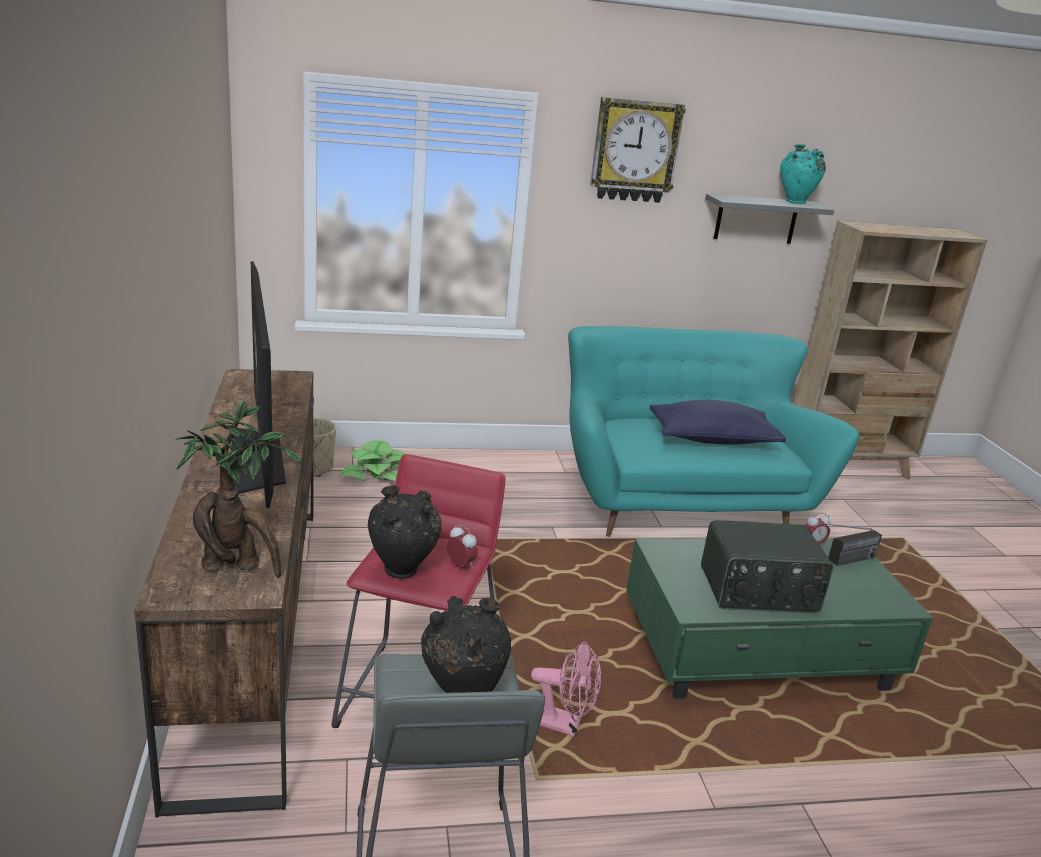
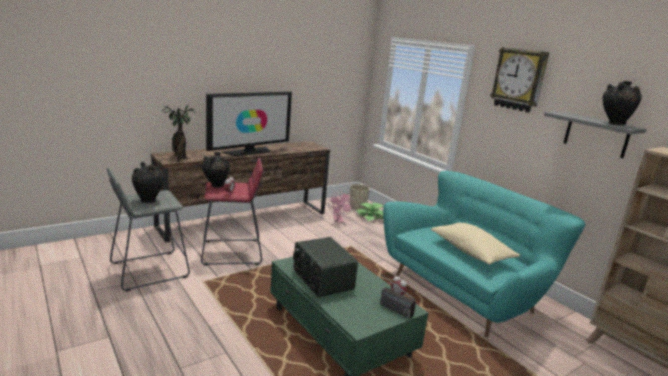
camera: 65 degrees right, 5 degrees down
(564, 725) = (238, 283): pink fan -> pink fan (338, 221)
(712, 439) = (471, 252): blue pillow -> beige pillow
(795, 203) = (614, 124): turquoise vase -> black vase

